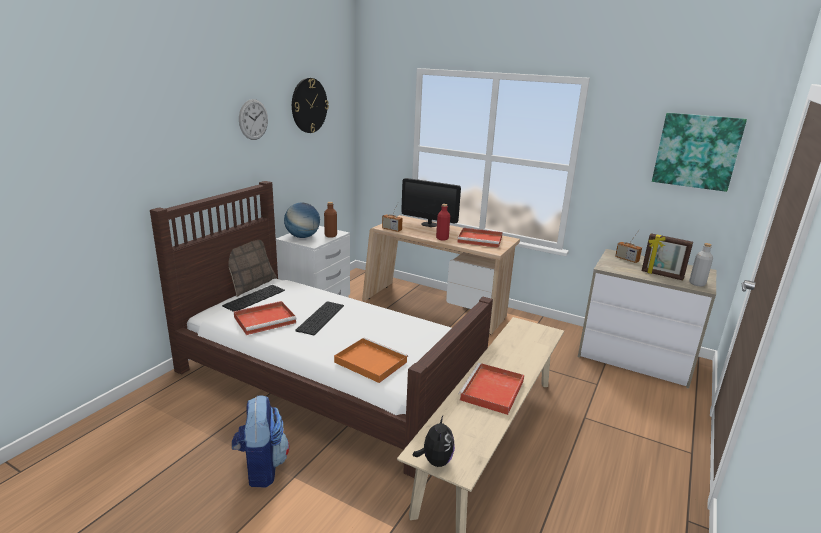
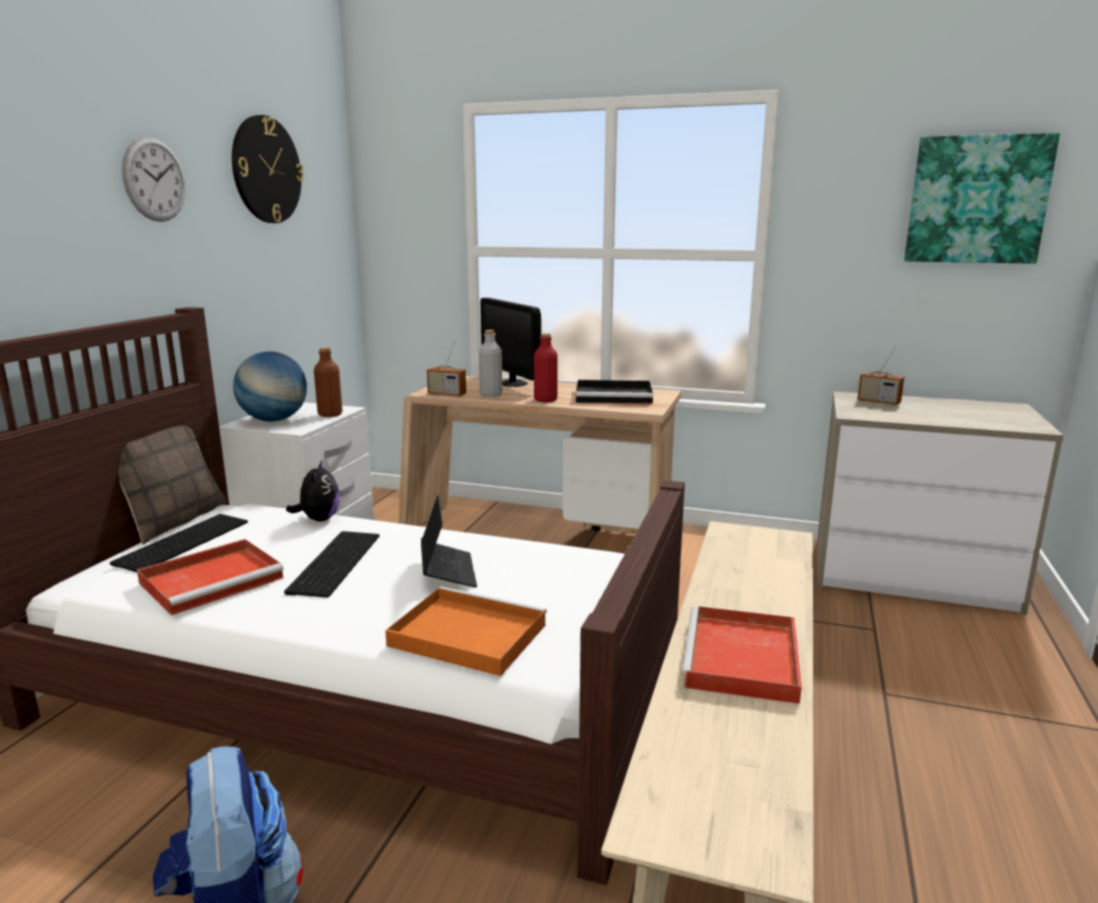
camera: 10 degrees left, 5 degrees down
(371, 329) = (448, 571): none -> laptop
(429, 224) = (512, 383): monitor -> monitor turned 45 degrees clockwise
(435, 461) = (696, 841): plush toy -> plush toy (318, 519)
(481, 240) = (615, 396): red tray -> black tray
(662, 275) = (954, 417): picture frame -> none
(697, 283) = (1019, 423): grey bottle -> grey bottle (491, 394)

